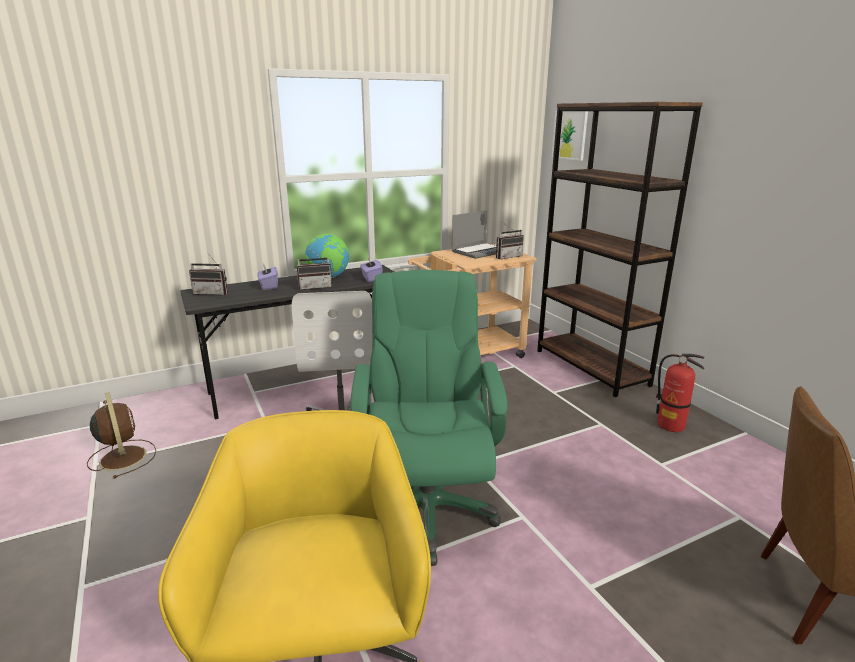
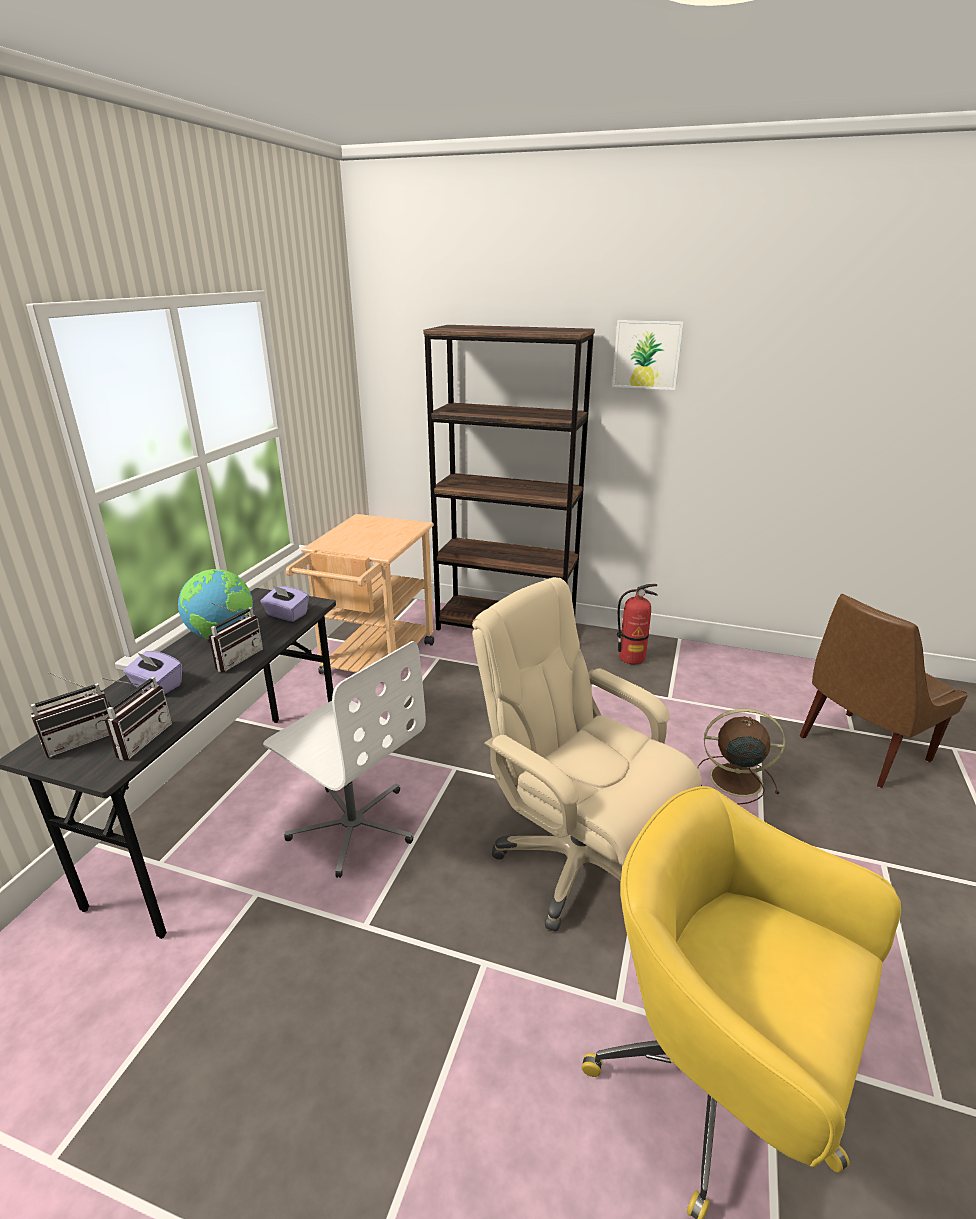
camera: 45 degrees left, 5 degrees up
(122, 457) = (89, 1107): brown fan -> brown fan (733, 779)
(427, 509) = (577, 862): green office chair -> beige office chair
(480, 251) = (361, 531): laptop -> none
(507, 257) = (404, 530): radio -> radio (139, 739)
(569, 135) = (405, 361): picture -> picture (647, 355)

